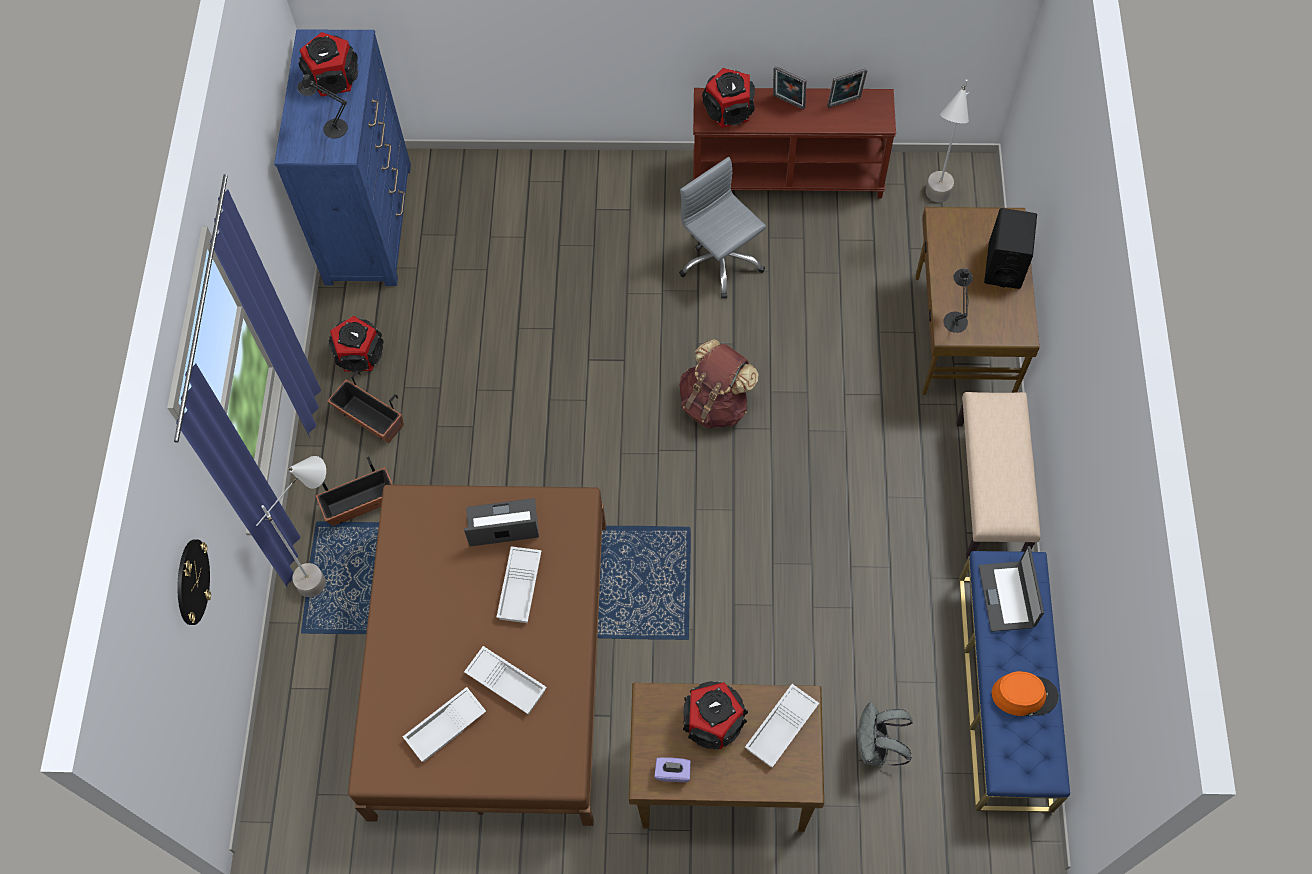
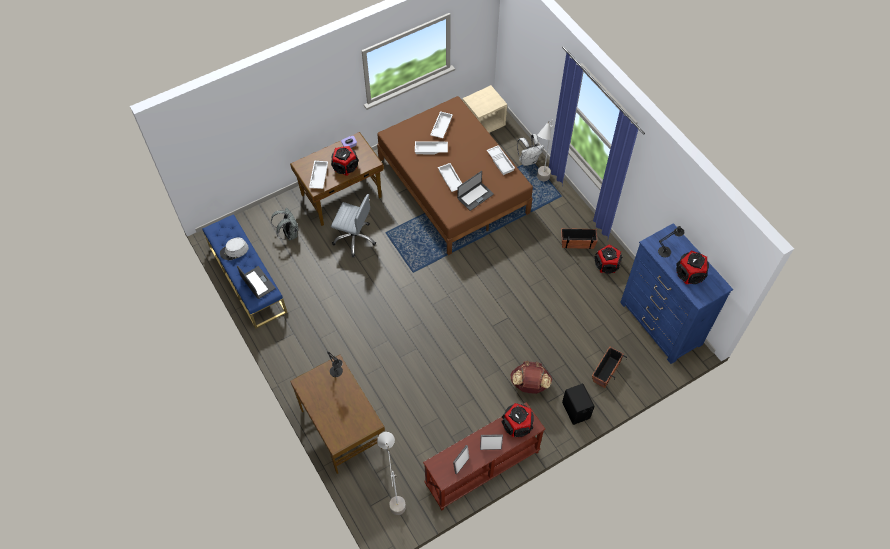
camera: 145 degrees right, 5 degrees down
(192, 582) = (544, 71): wall clock -> none
(308, 635) = (528, 160): none -> white backpack
(317, 784) = (483, 123): none -> beige nightstand
(360, 504) = (551, 211): planter -> planter (606, 371)
(396, 570) = (501, 161): none -> white tray
(715, 403) = (438, 329): brown backpack -> brown backpack (529, 385)
(720, 262) = (483, 399): grey office chair -> grey office chair (354, 238)
(991, 490) = (291, 358): beige bench -> none
(1004, 265) = (327, 414): black speaker -> black speaker (576, 411)
(1024, 694) = (234, 251): orange hat -> grey hat

